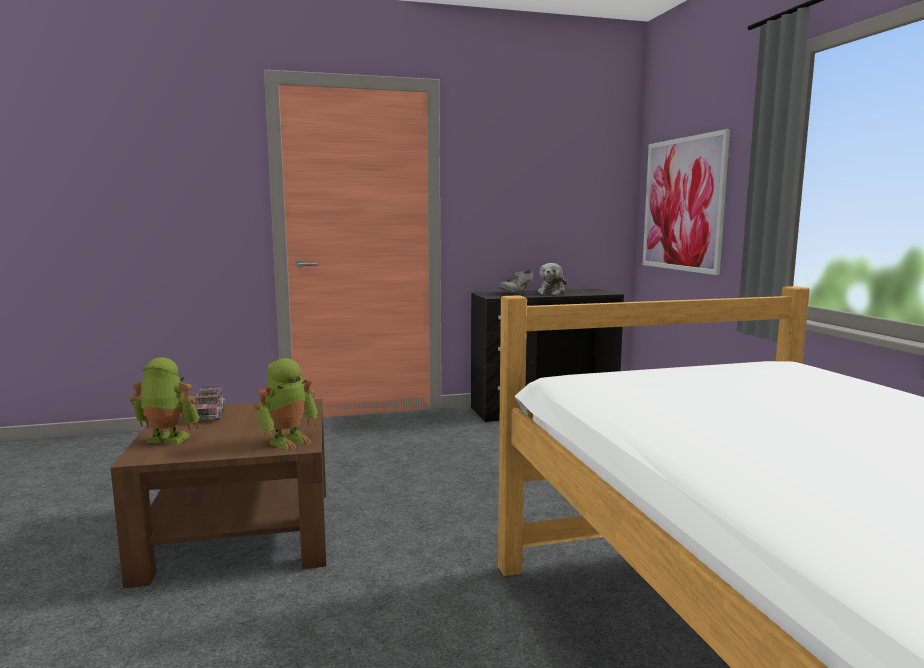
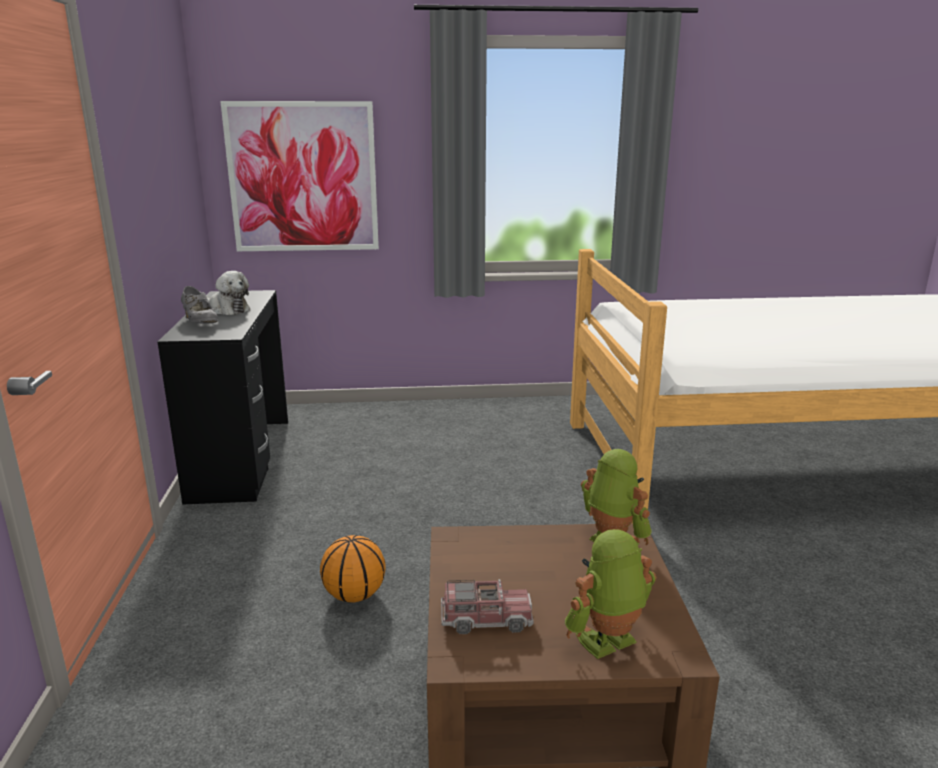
camera: 80 degrees left, 10 degrees up
(166, 440) = (608, 643): toy robot -> toy robot turned 45 degrees clockwise
(376, 462) = (353, 595): none -> basketball

